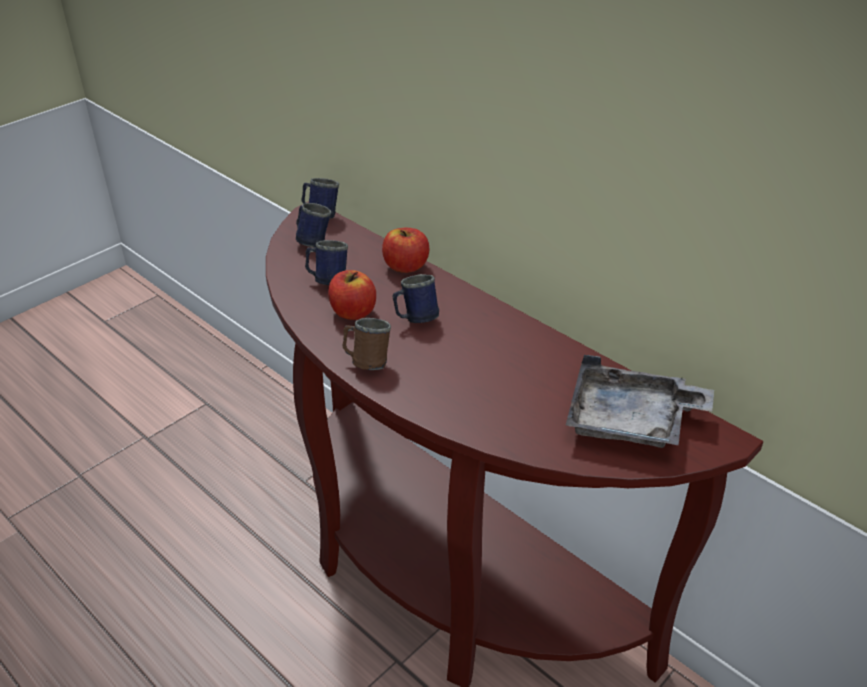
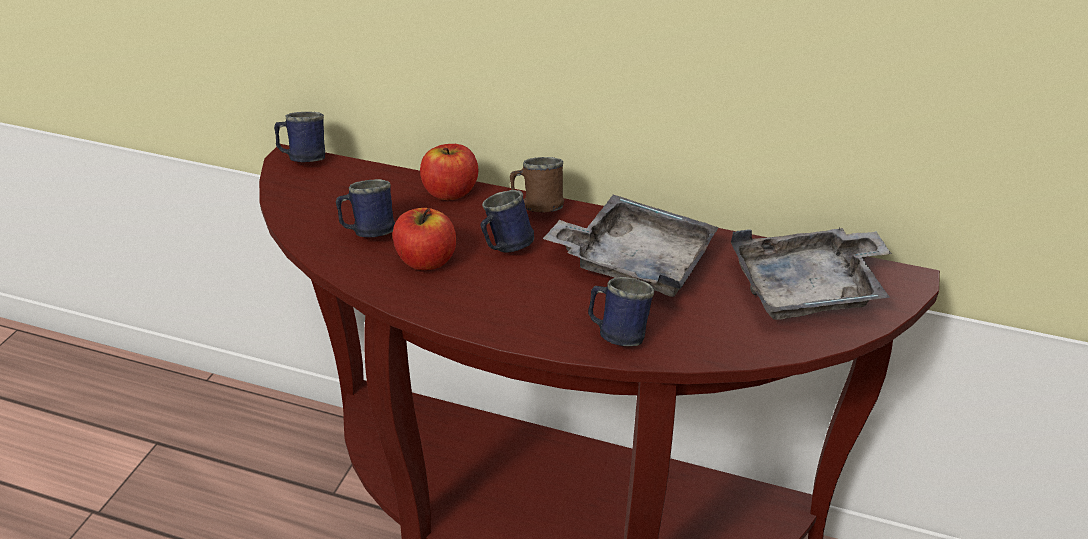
camera: 25 degrees left, 0 degrees up
(312, 241) = (315, 191): blue mug -> blue mug (617, 334)
(366, 362) = (484, 313): brown mug -> brown mug (537, 208)
(505, 357) = (634, 261): none -> grey tray

